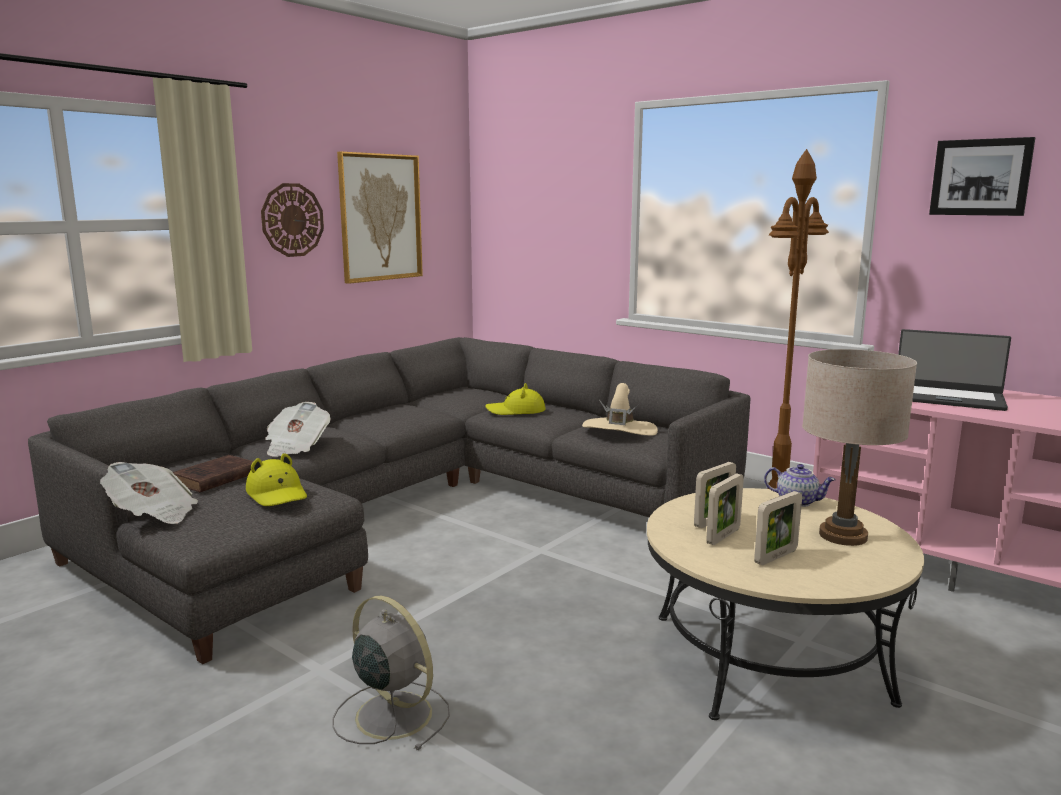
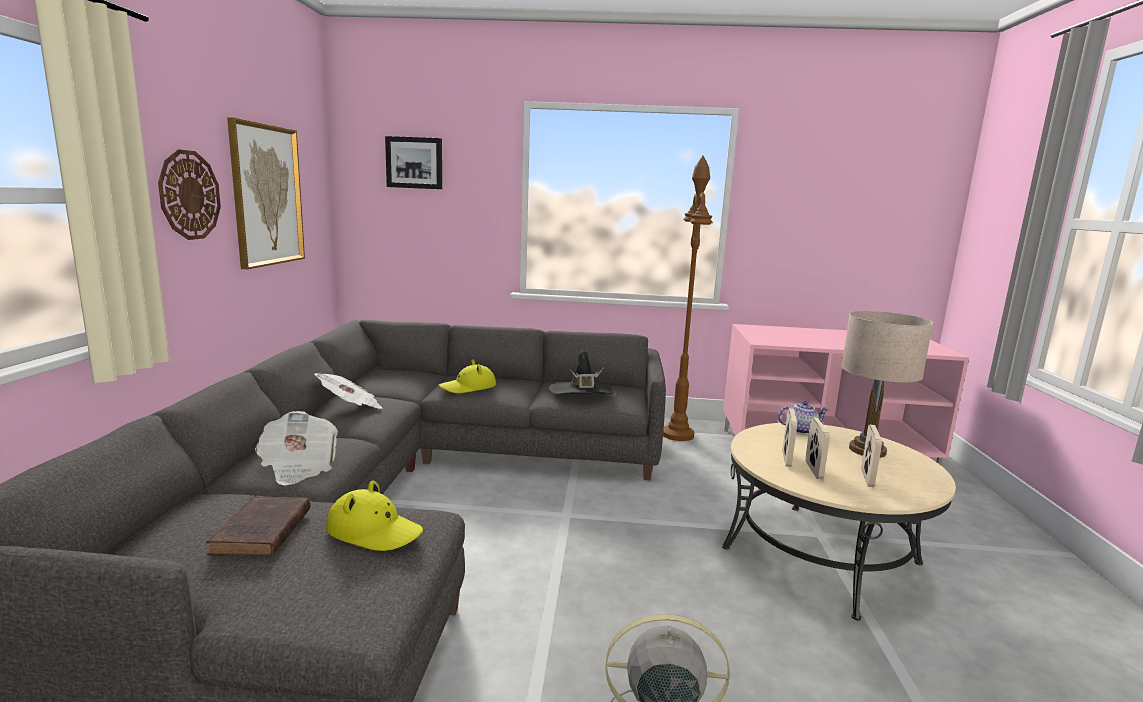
camera: 35 degrees left, 0 degrees up
(153, 513) = (244, 606): newspaper -> newspaper (351, 407)
(619, 430) = (581, 392): beige hat -> black hat
(947, 398) = (817, 338): laptop -> none
(980, 177) = (800, 184): picture -> picture (414, 163)

